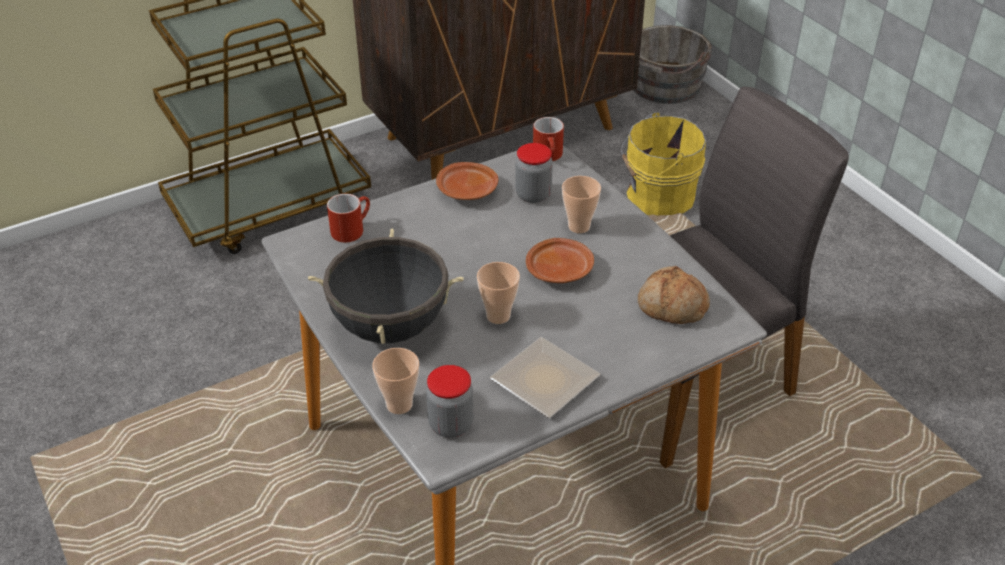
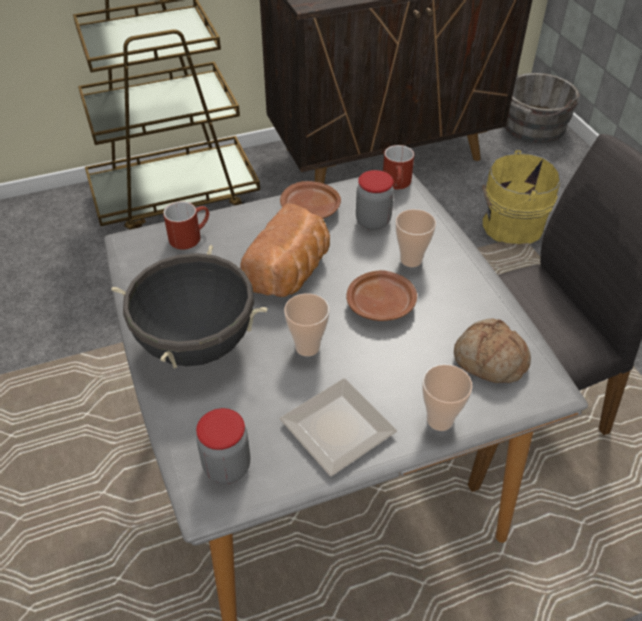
camera: 10 degrees right, 5 degrees up
(399, 404) = (181, 434): cup -> cup (440, 420)
(464, 251) = (291, 272): none -> bread

